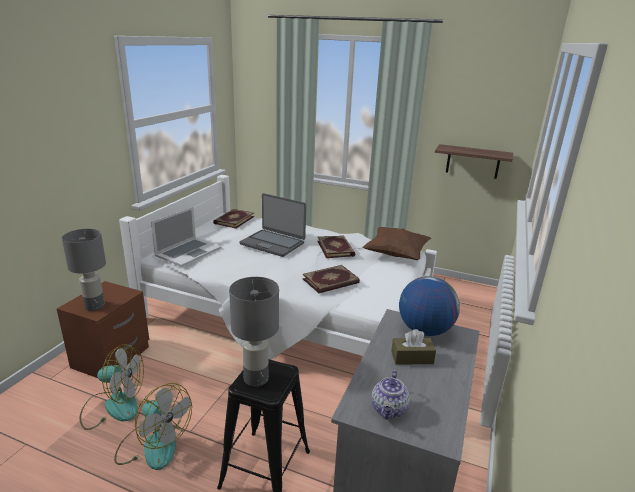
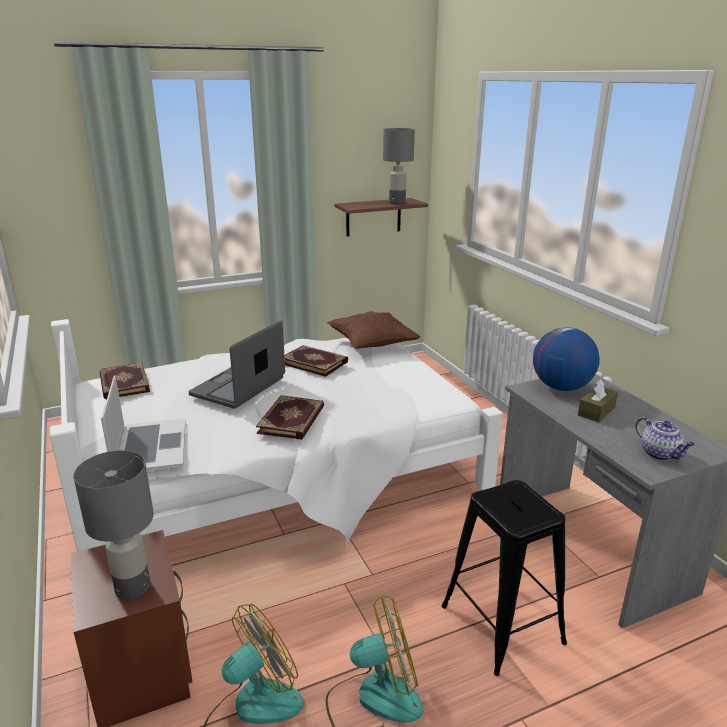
camera: 45 degrees left, 0 degrees up
(255, 379) = (514, 511): grey table lamp -> grey table lamp (397, 203)
(273, 243) = (239, 387): laptop -> laptop turned 135 degrees clockwise
(331, 281) = (375, 396): book -> book (292, 420)

